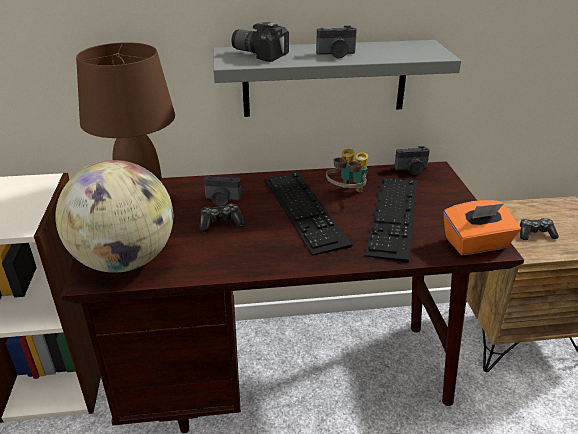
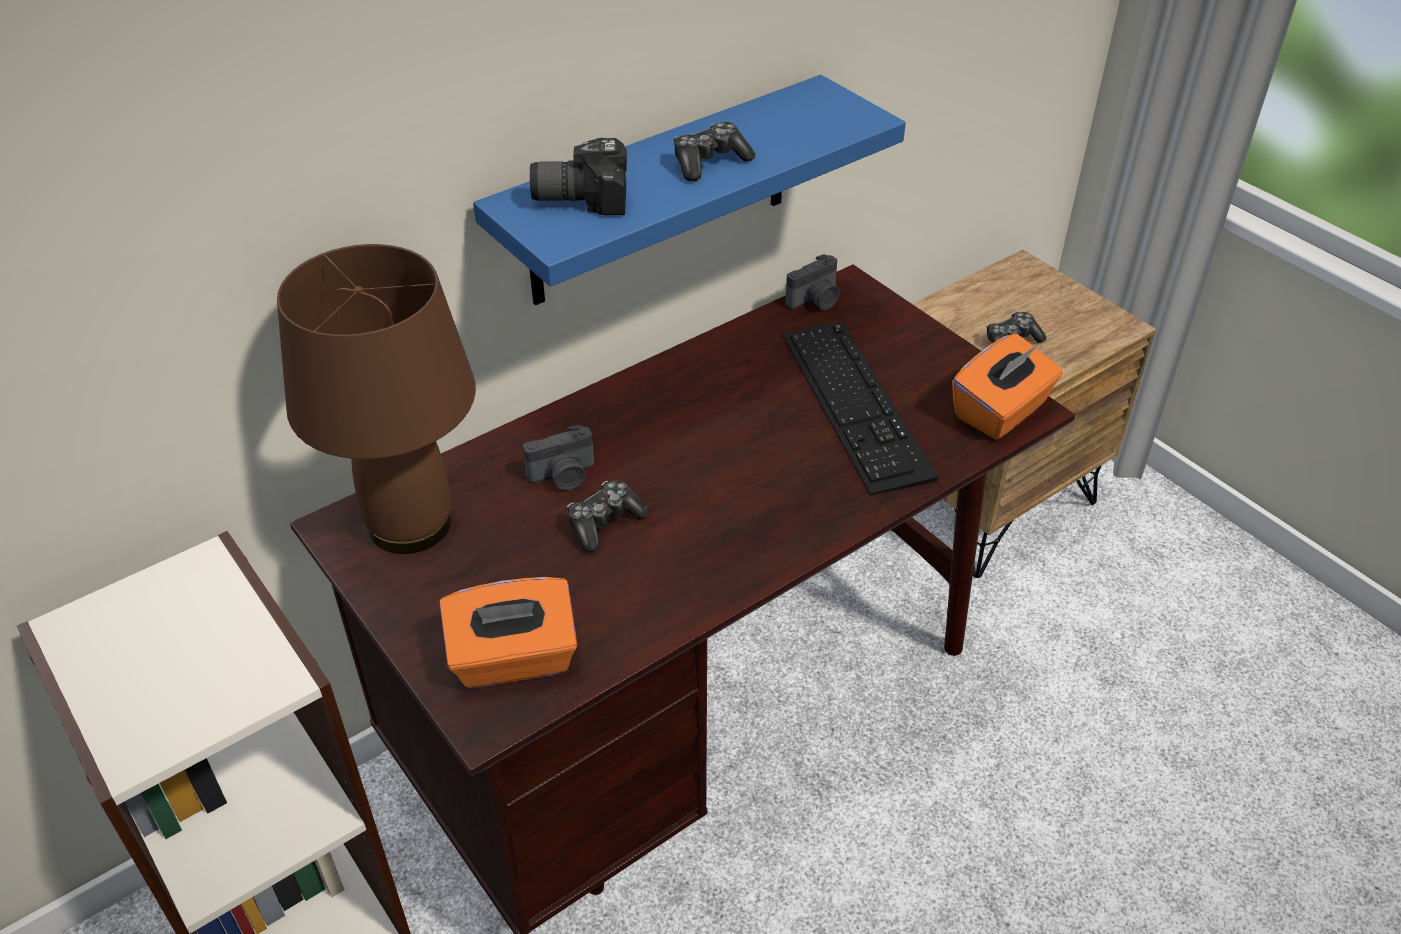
camera: 30 degrees left, 10 degrees up
(125, 260) = (514, 659): globe -> orange tissue box
(304, 210) = (714, 445): keyboard -> none
(325, 78) = (660, 193): grey shelf -> blue shelf
(336, 54) = (709, 162): camera -> game controller
(347, 194) = (756, 387): binoculars -> none

